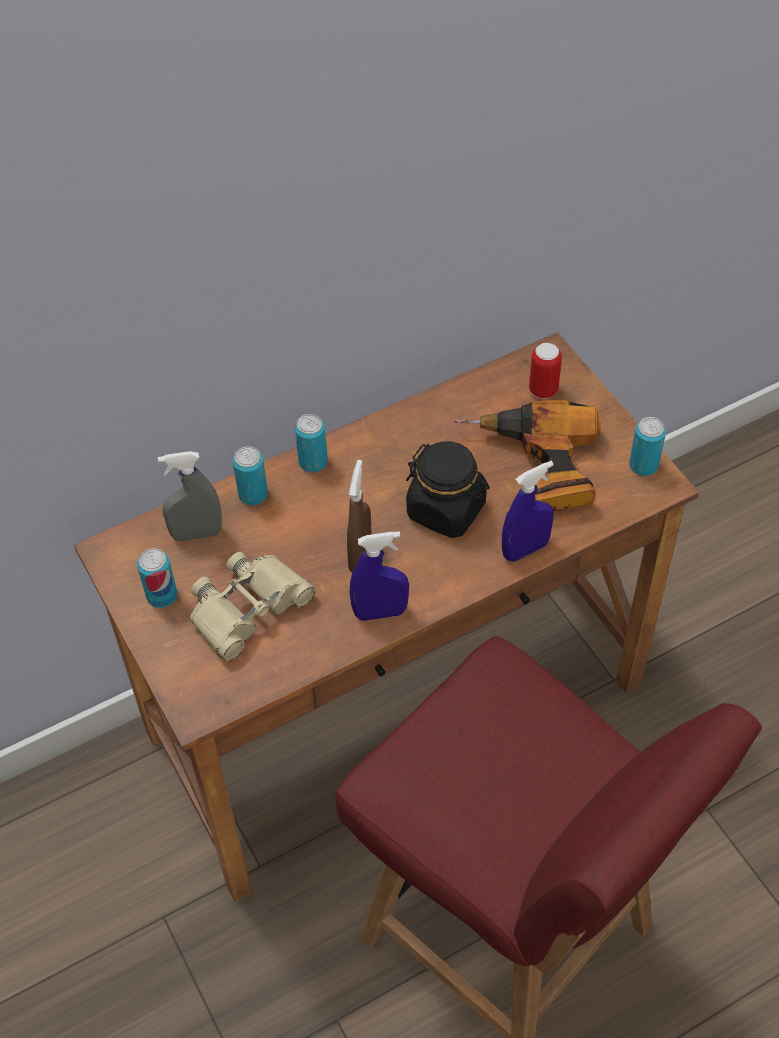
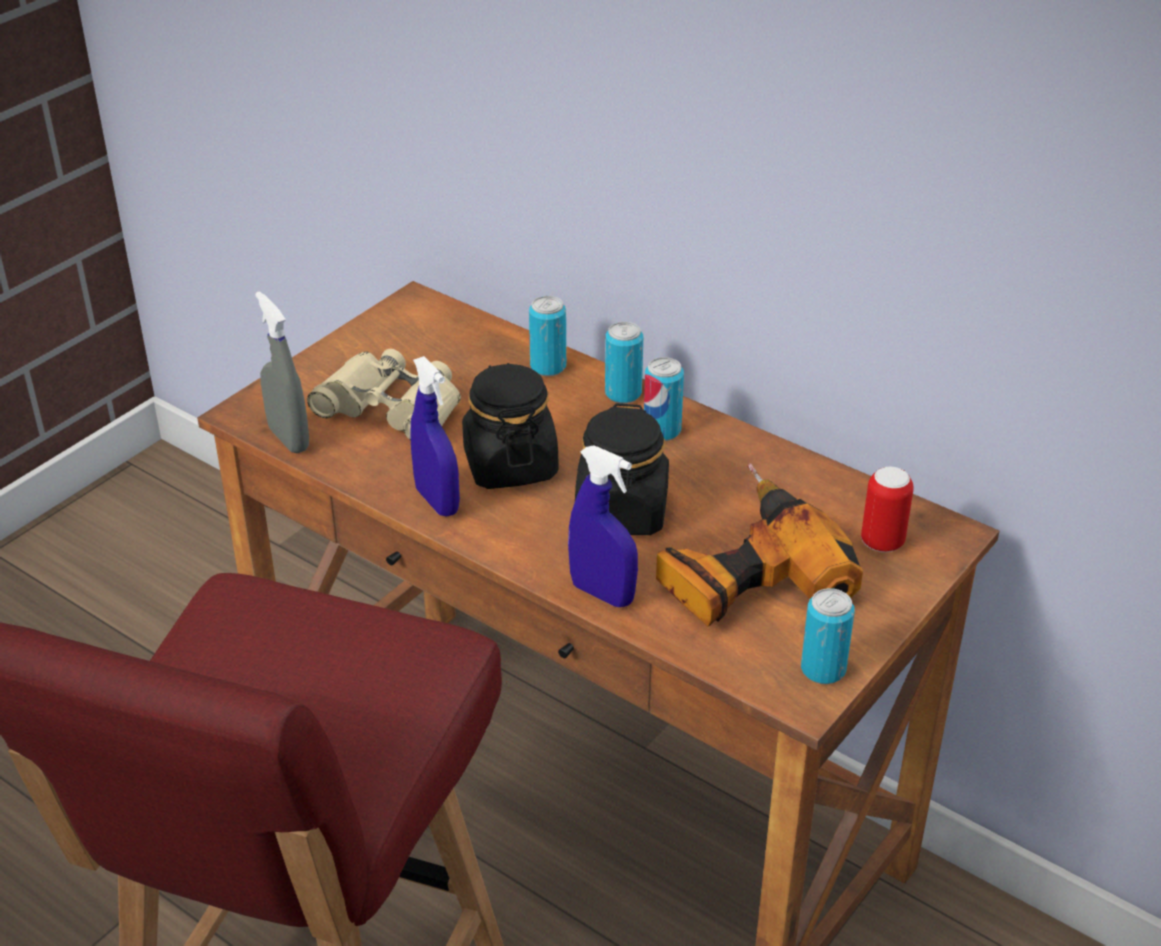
camera: 65 degrees right, 15 degrees down
(162, 596) = (377, 349): can -> can (662, 431)
(197, 534) = (470, 347): grey spray bottle -> grey spray bottle (289, 439)
(360, 556) = (510, 464): brown spray bottle -> black jar

